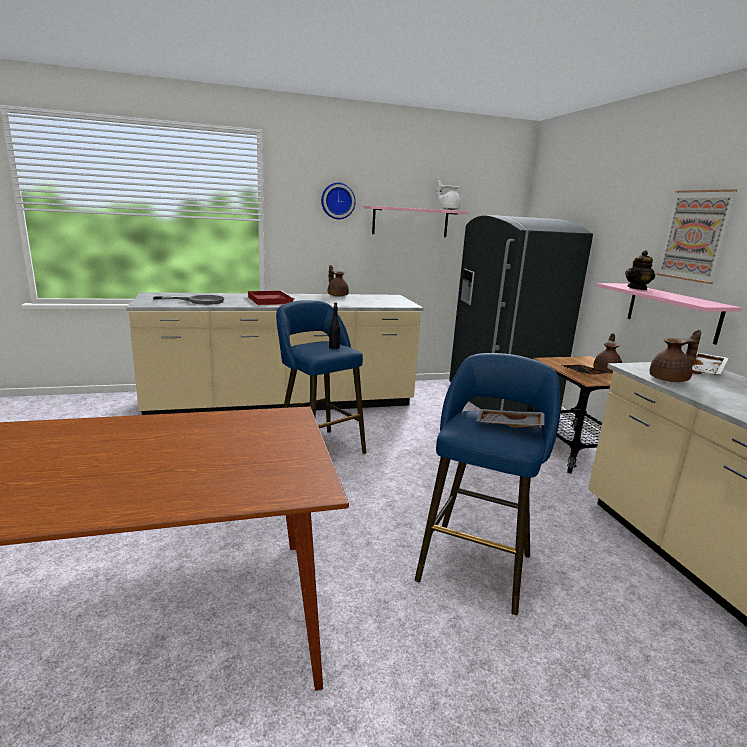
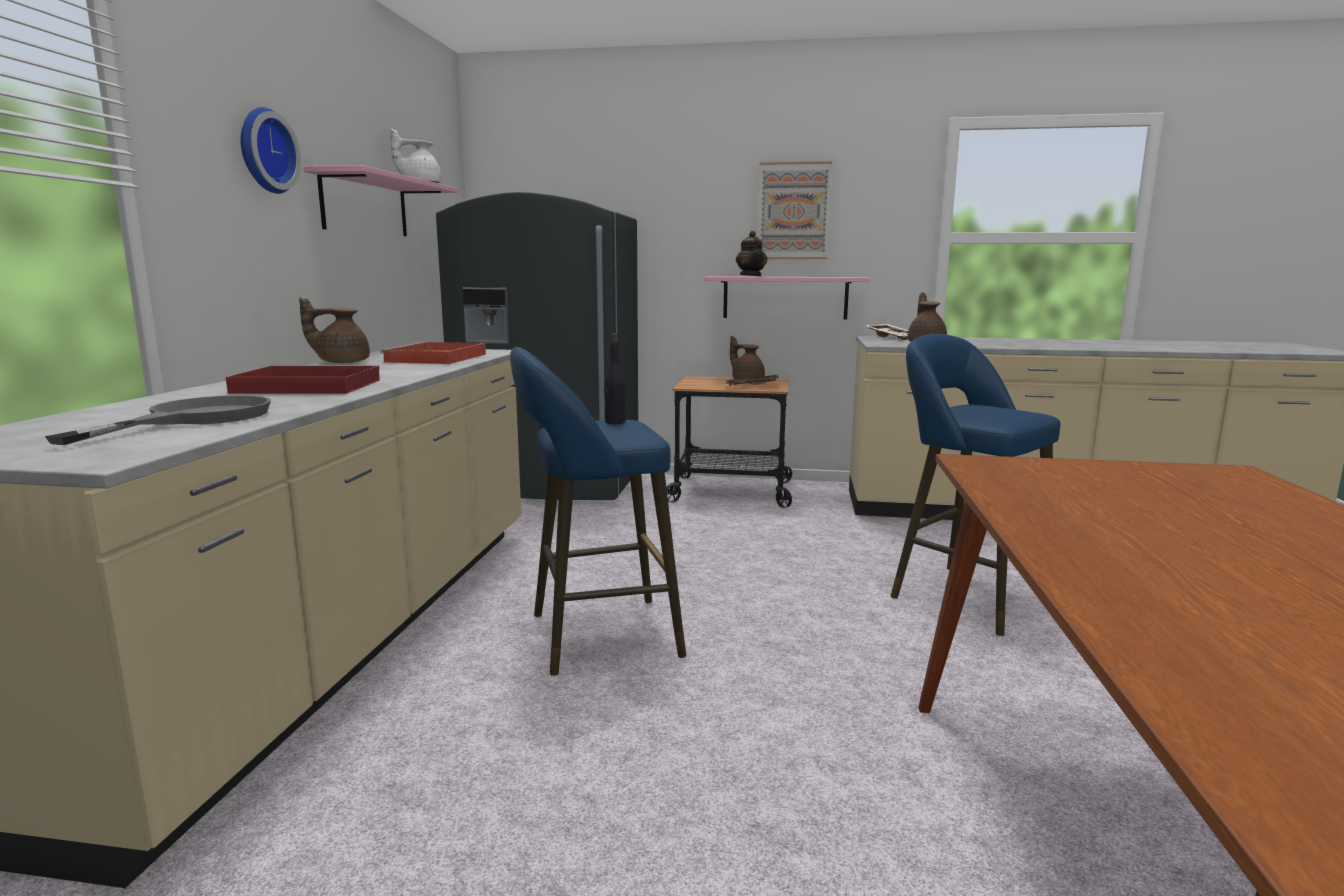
camera: 65 degrees left, 5 degrees down
(367, 302) = (436, 358): none -> red tray
(509, 426) = (990, 407): grey tray -> none

